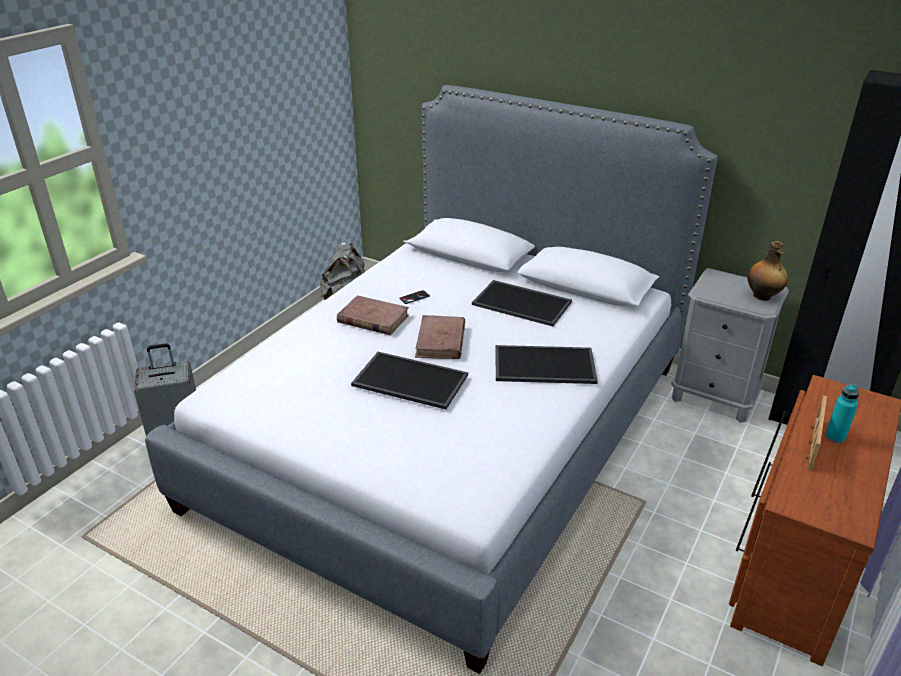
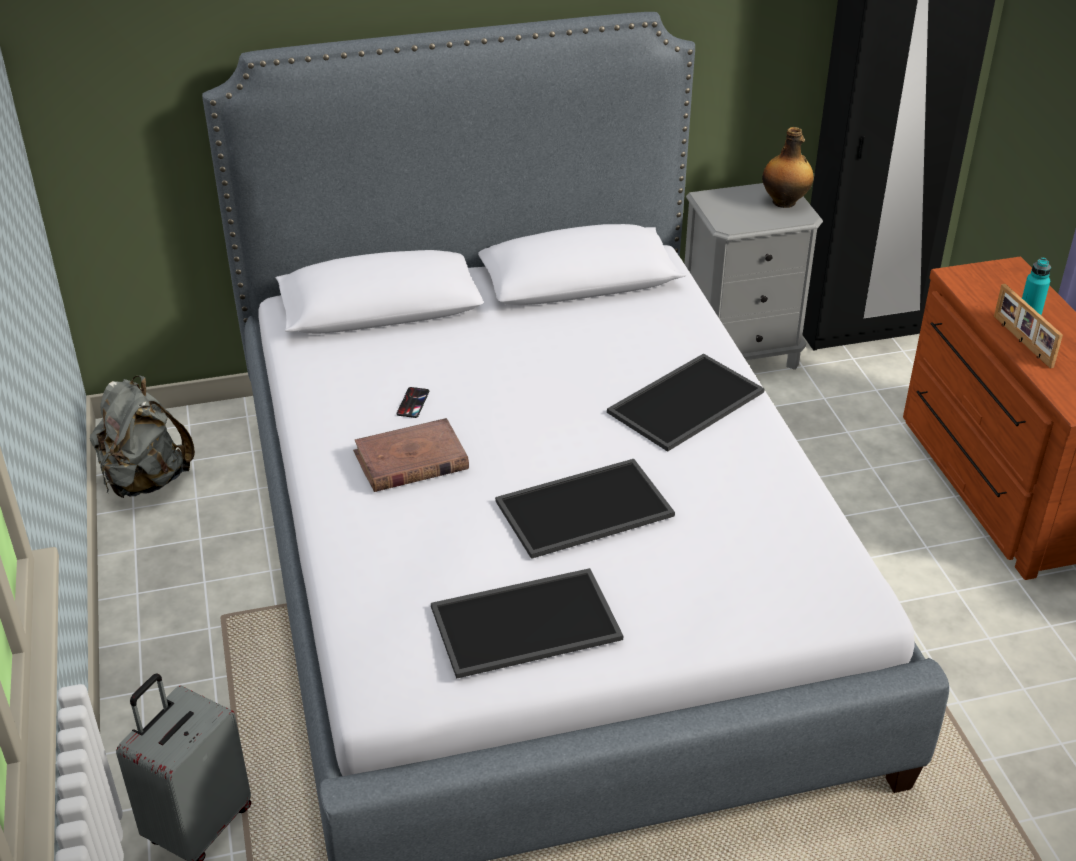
camera: 45 degrees left, 5 degrees up
(440, 341) = (537, 440): brown book -> none
(523, 303) = (549, 339): tray -> tray (526, 621)

